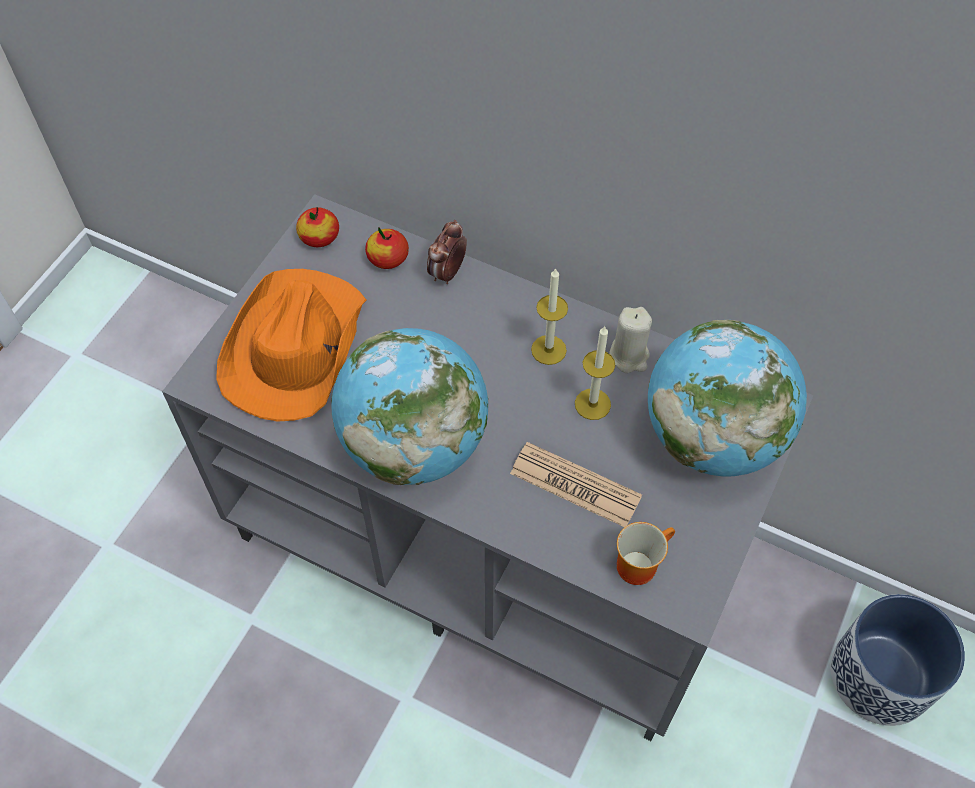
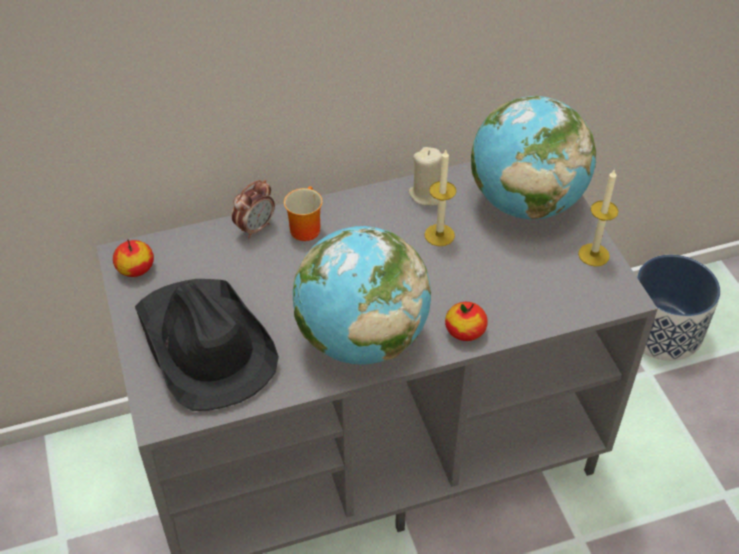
camera: 45 degrees left, 10 degrees down
(294, 348) = (205, 346): orange hat -> black hat
(388, 258) = (203, 247): apple -> apple (465, 331)
(447, 273) = (255, 228): alarm clock -> alarm clock turned 120 degrees counterclockwise
(548, 350) = (376, 225): candle -> candle (593, 255)
(575, 485) = (485, 285): newspaper -> none
(638, 561) = (569, 296): mug -> mug (303, 227)

